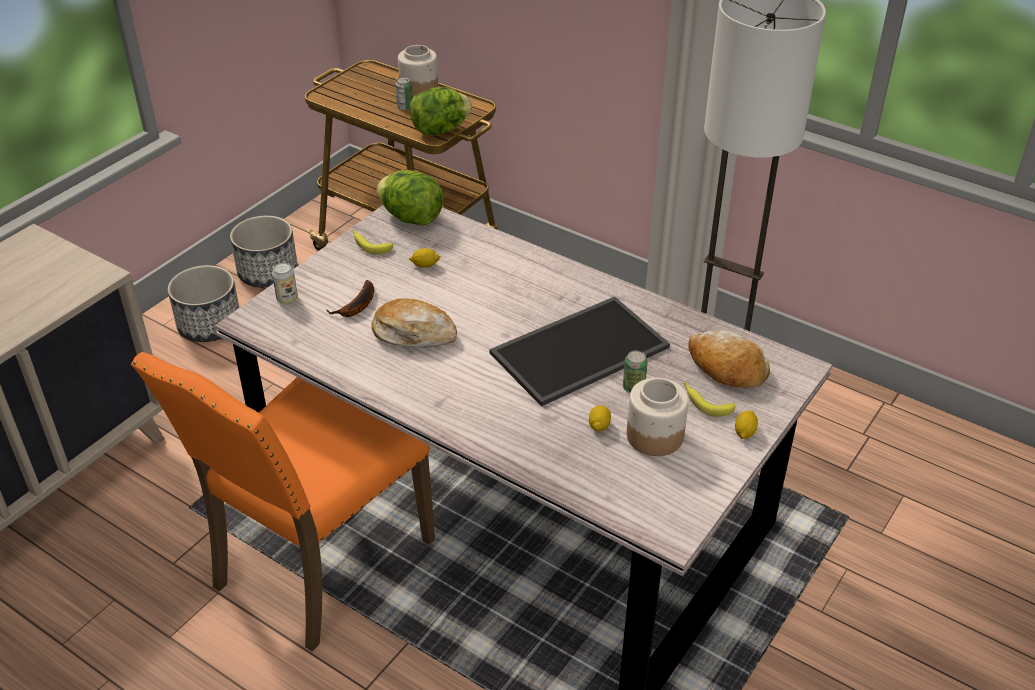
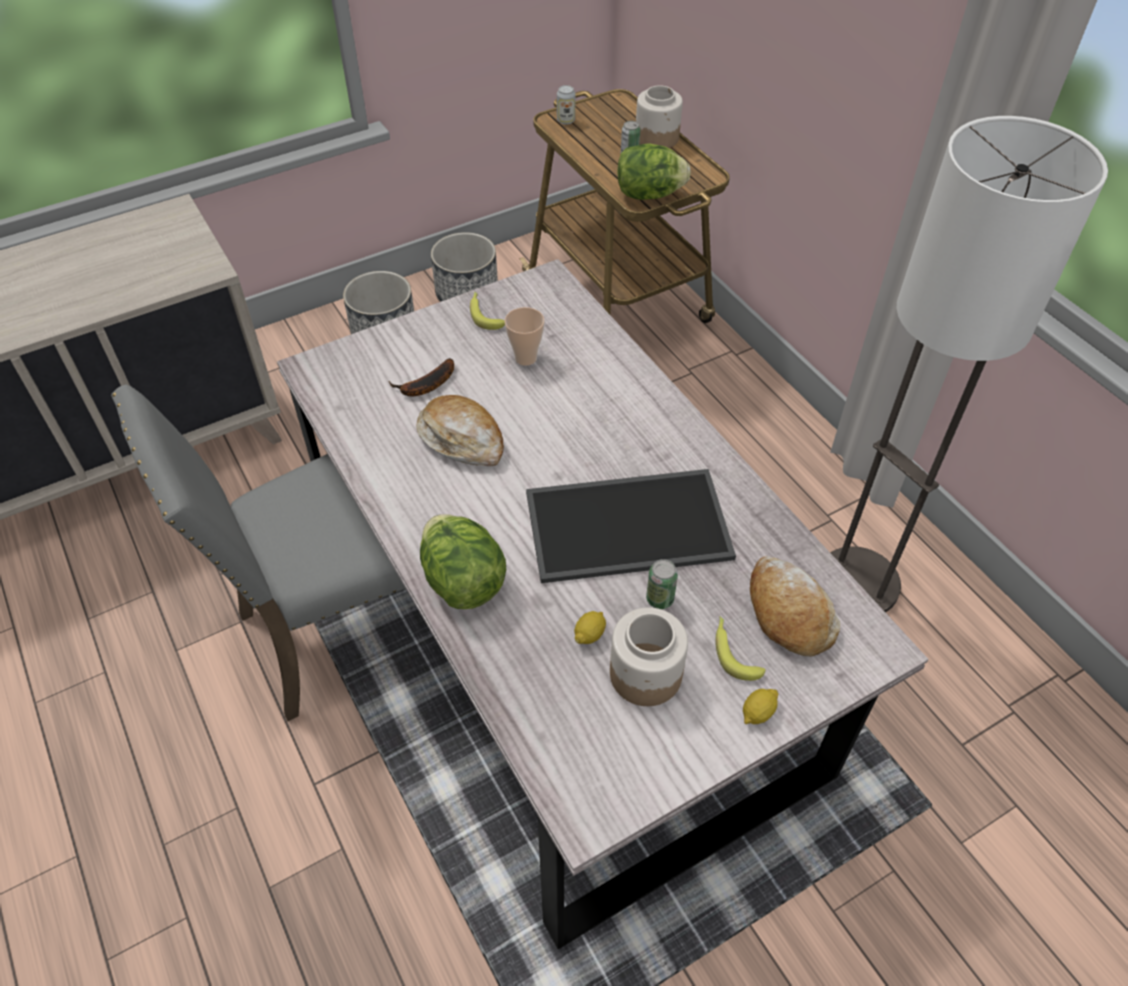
camera: 25 degrees right, 10 degrees up
(287, 299) = (362, 354): can -> can (566, 120)
(317, 564) = (343, 628): orange chair -> grey chair
(411, 218) = (547, 295): lettuce -> lettuce (463, 581)
(425, 265) = (525, 358): lemon -> cup

